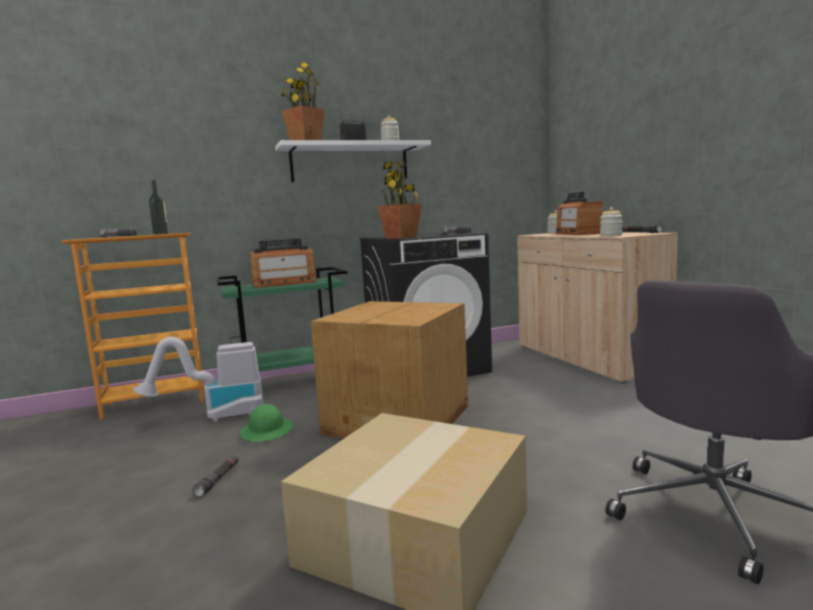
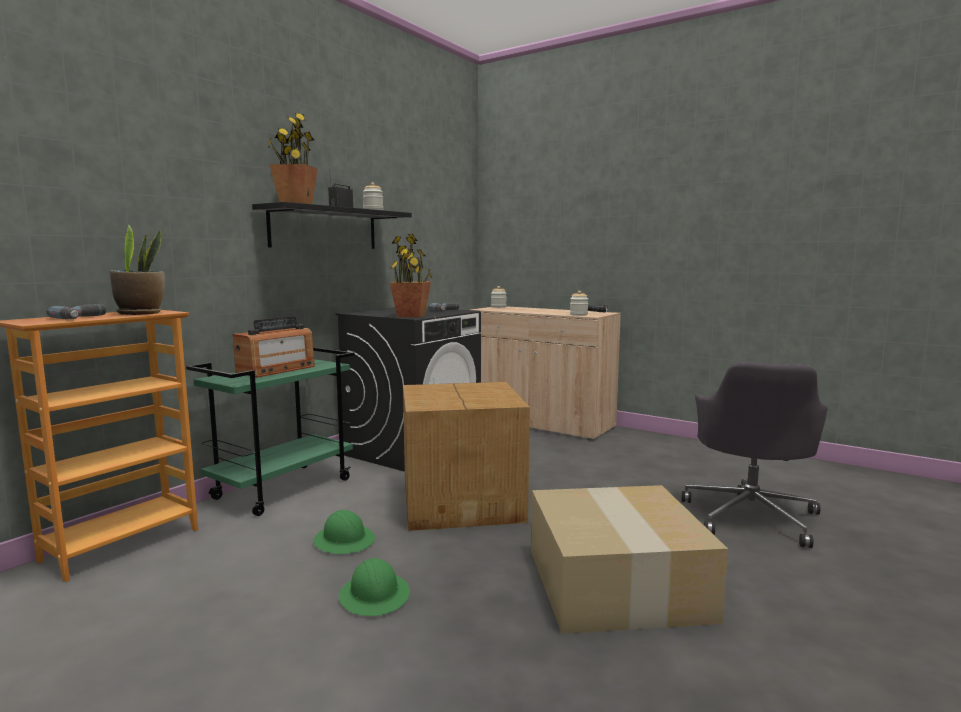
camera: 35 degrees left, 0 degrees up
(160, 234) = (140, 313): bottle -> potted plant
(215, 416) = (248, 541): vacuum cleaner -> none
(218, 480) = (375, 596): black flashlight -> green hard hat
(350, 163) = (324, 229): white shelf -> black shelf
(577, 233) = (529, 309): radio -> none

